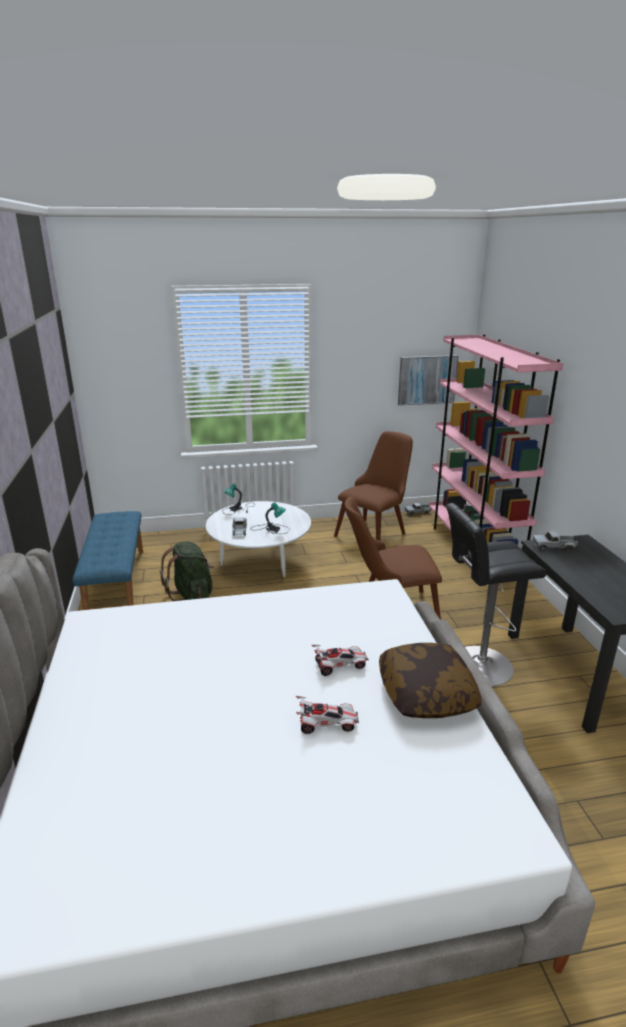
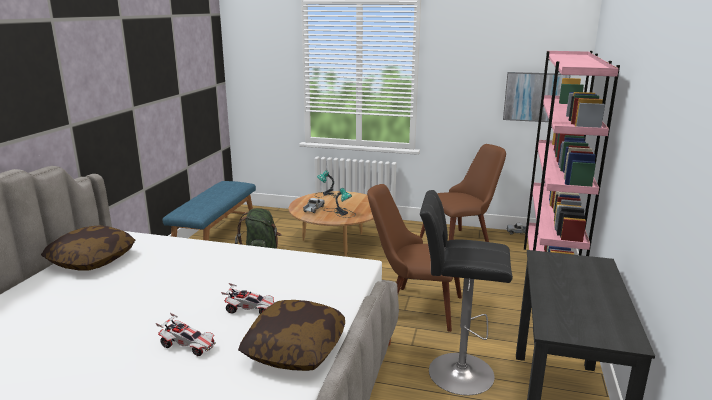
camera: 25 degrees right, 5 degrees down
(94, 658) = (92, 260): none -> pillow
(260, 562) = (336, 244): white coffee table -> brown coffee table
(554, 547) = (556, 261): toy truck -> none

